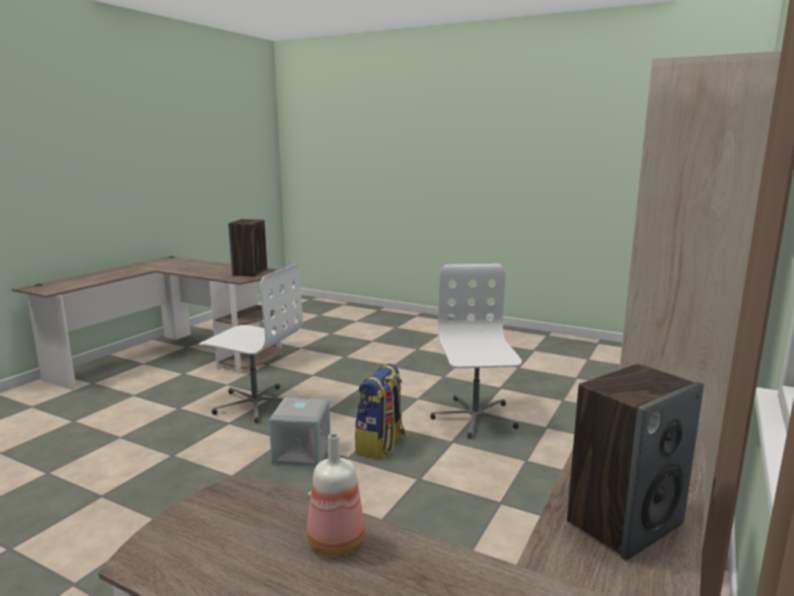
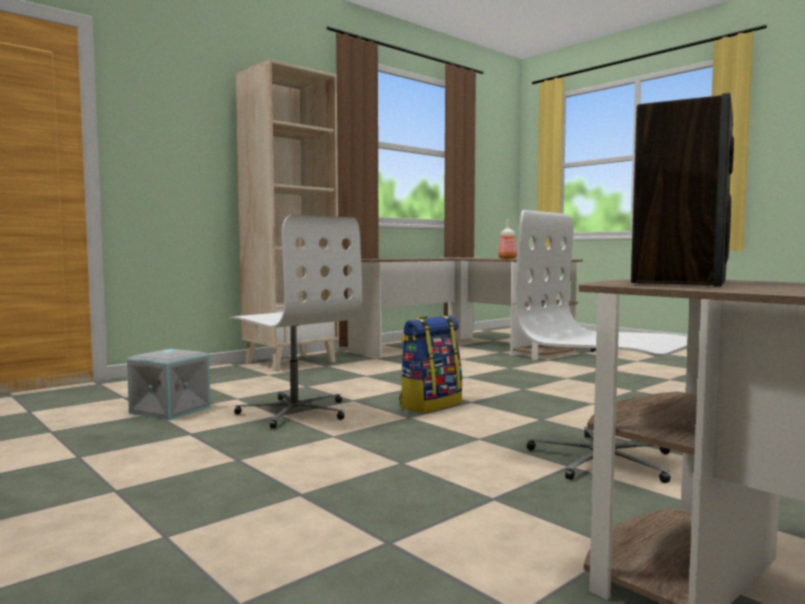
camera: 160 degrees left, 10 degrees down
(303, 453) = (519, 408): grey storage box -> grey storage box (169, 410)
(474, 417) = (295, 411): white office chair -> white office chair turned 60 degrees counterclockwise
(624, 522) = (410, 258): speaker -> none

